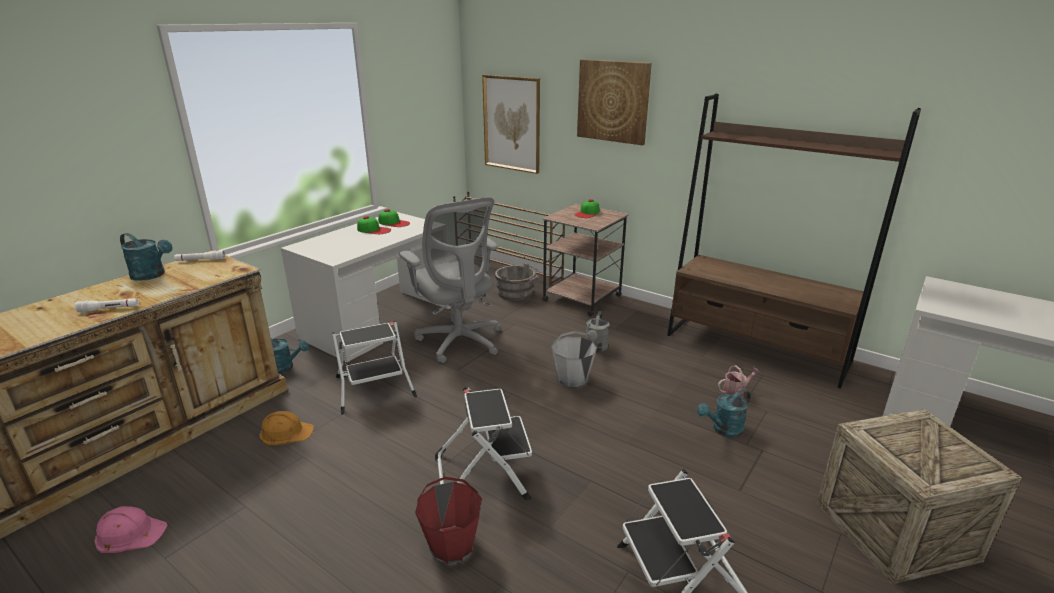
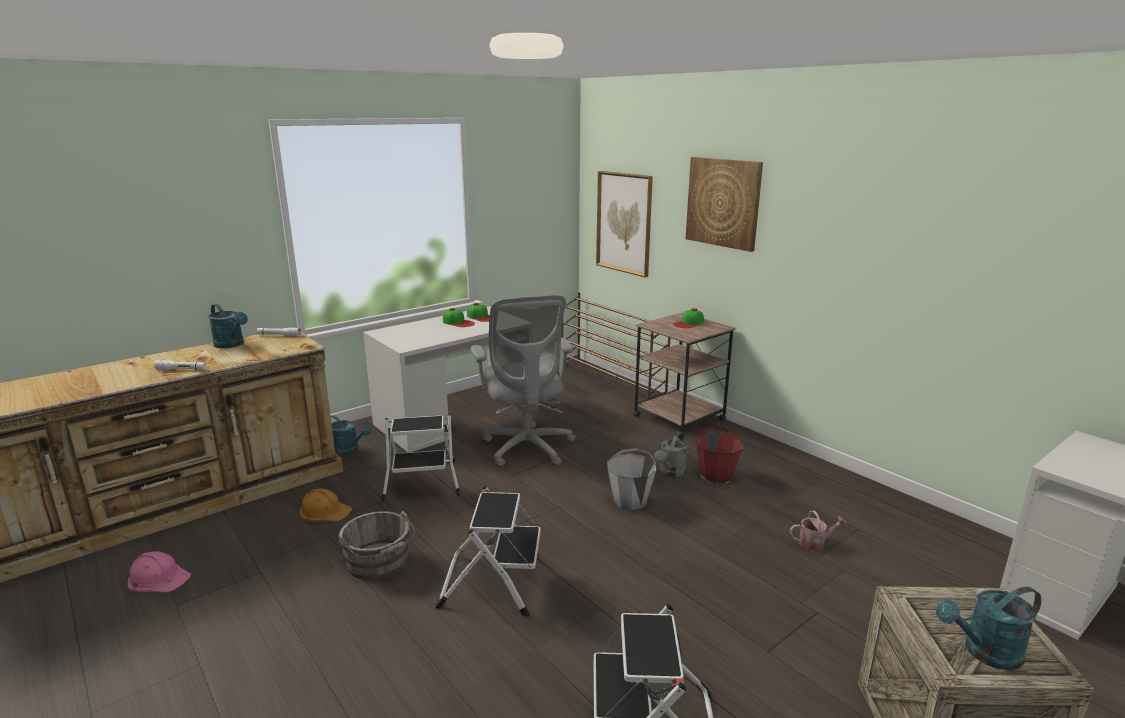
camera: 15 degrees right, 5 degrees down
(452, 544) = (430, 645): red bucket -> red bucket (716, 476)
(517, 294) = (609, 405): grey bucket -> grey bucket (380, 563)
(723, 430) = (779, 582): turquoise watering can -> turquoise watering can (984, 653)
(756, 349) = (864, 498): brown bookcase -> none

